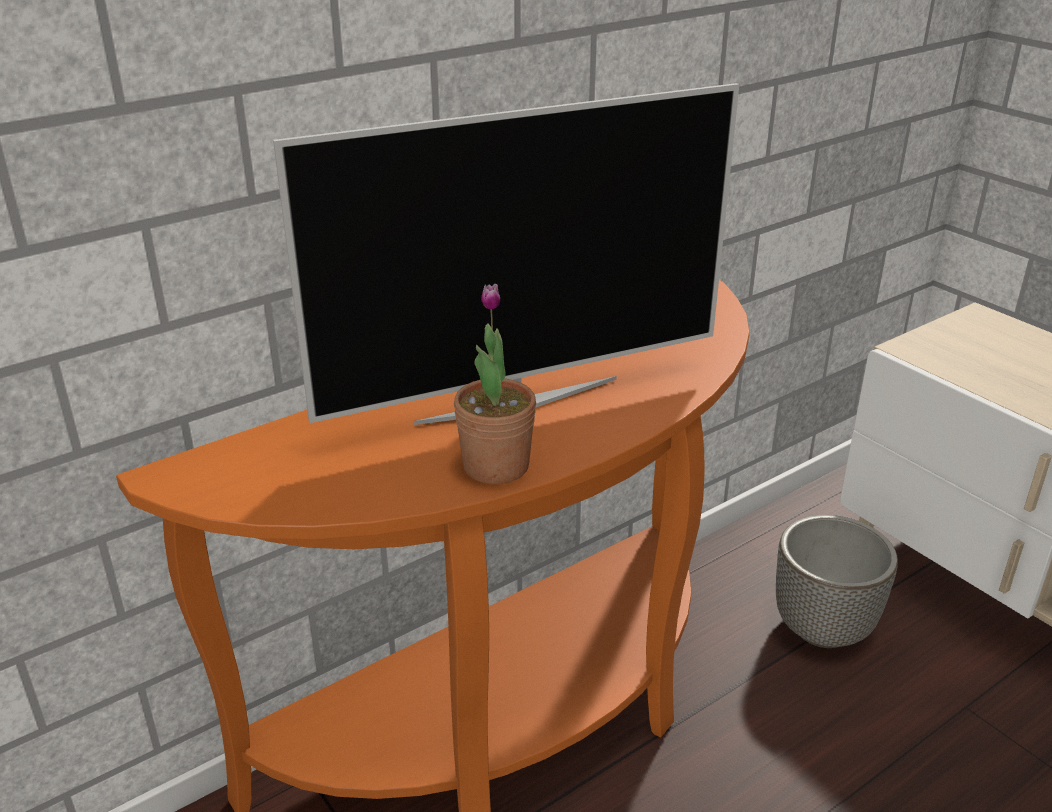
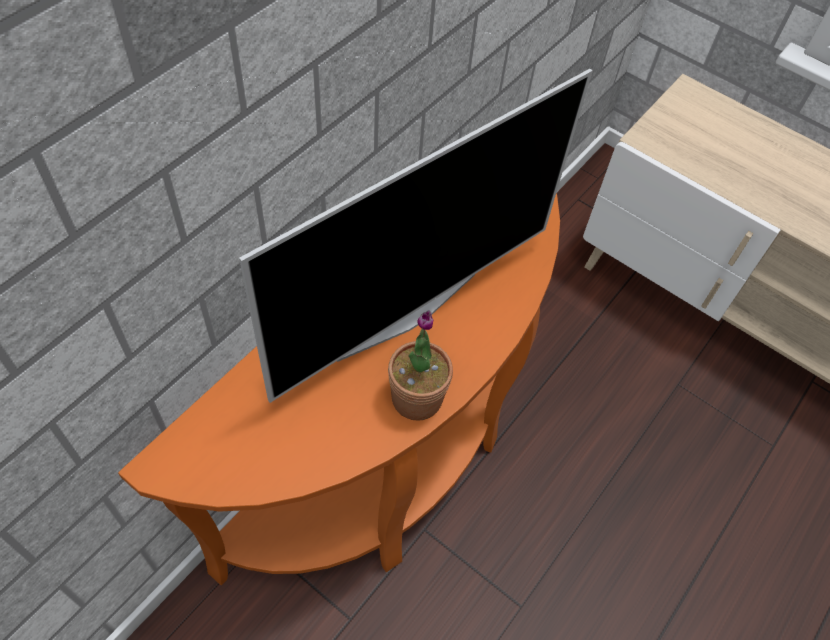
camera: 20 degrees left, 25 degrees up
(823, 628) = (580, 337): planter -> none

